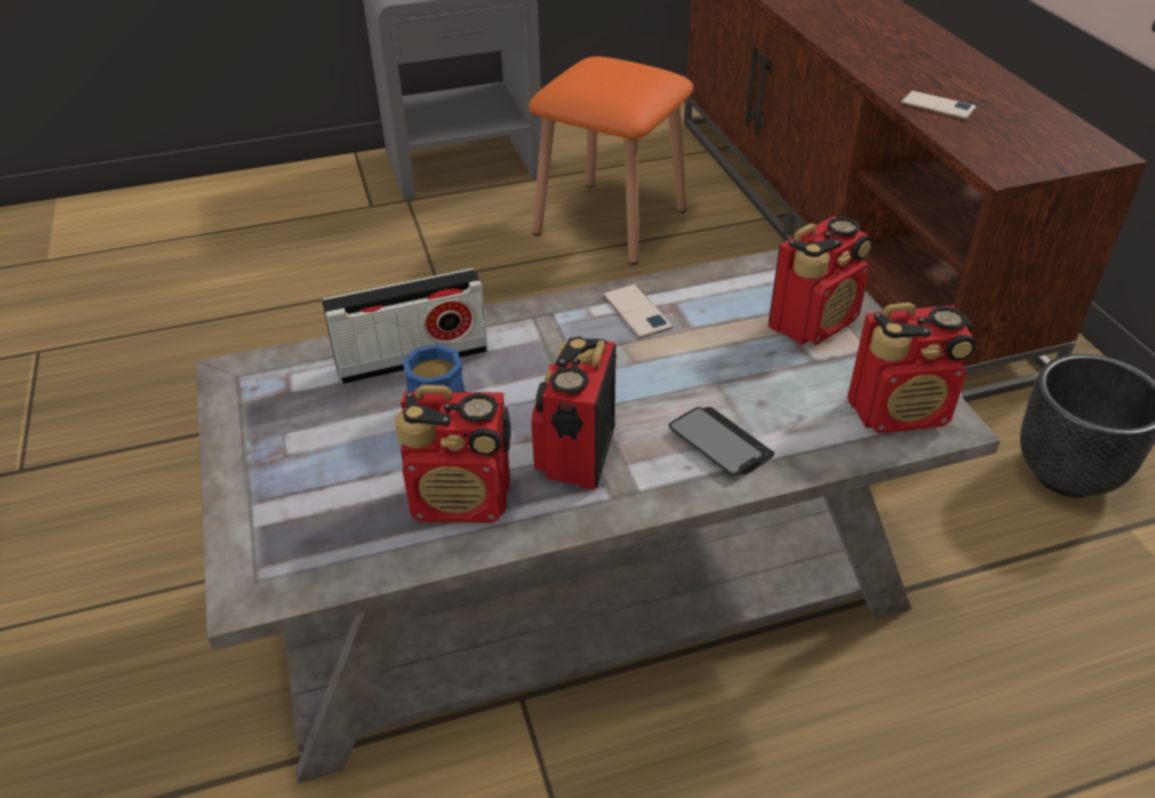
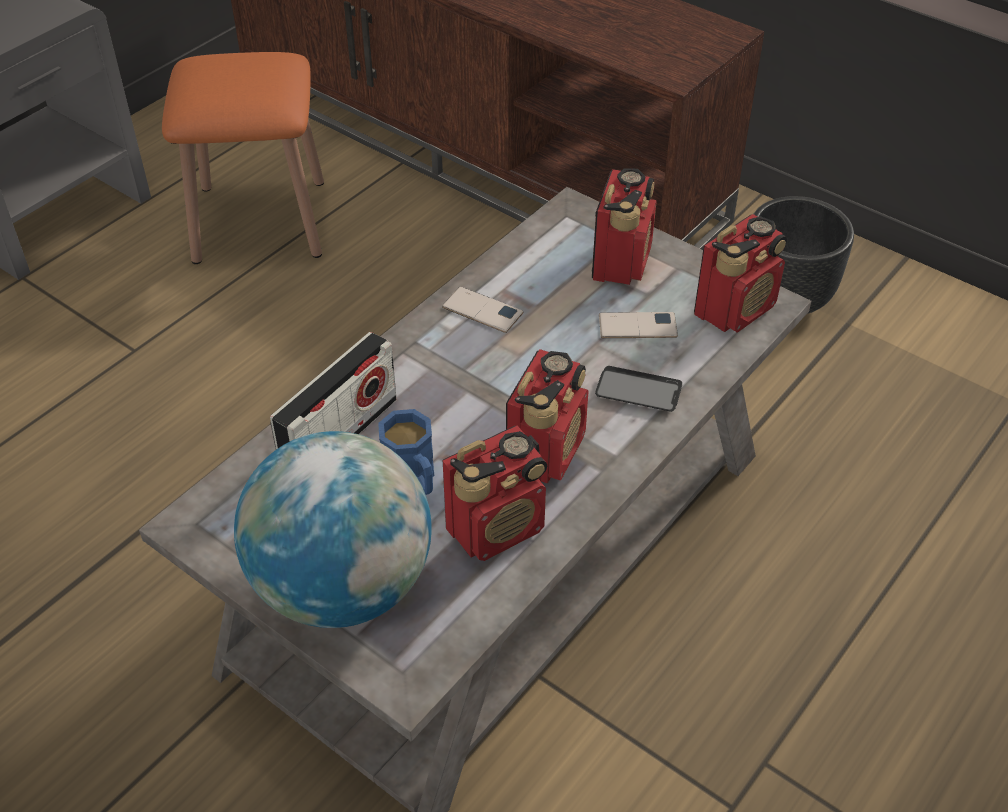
camera: 35 degrees left, 5 degrees up
(288, 480) = (343, 585): none -> globe
(575, 455) = (546, 451): radio -> radio turned 135 degrees counterclockwise
(937, 106) = (581, 27): phone -> phone (637, 326)

